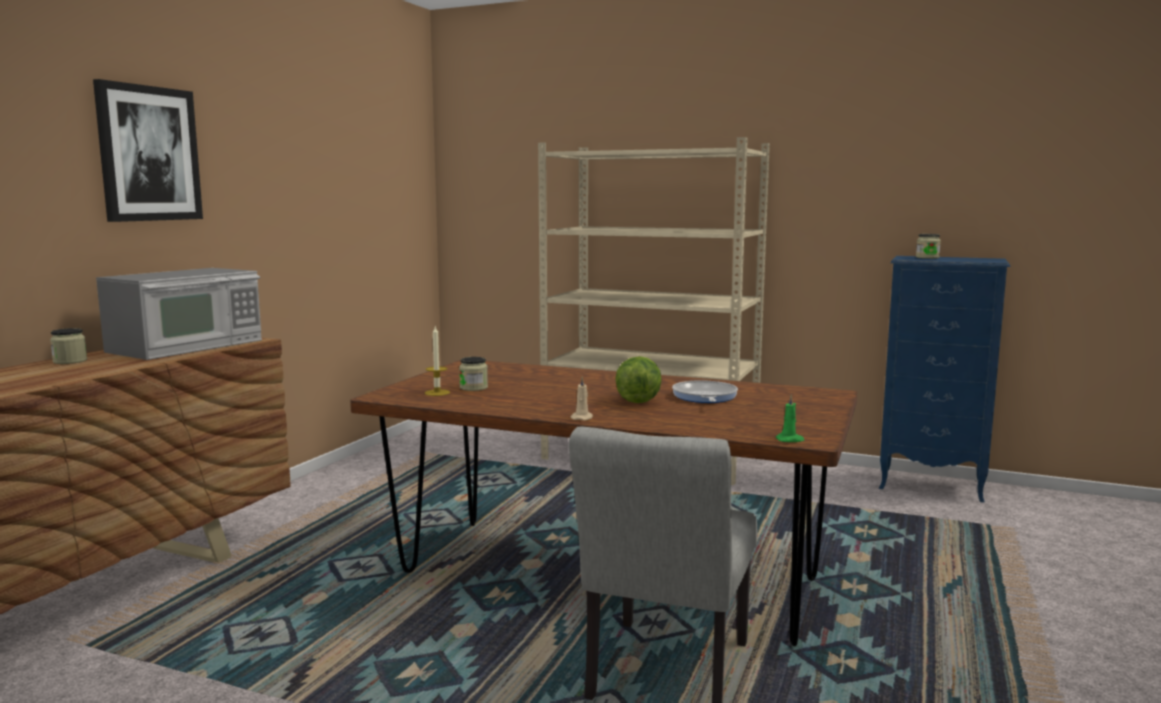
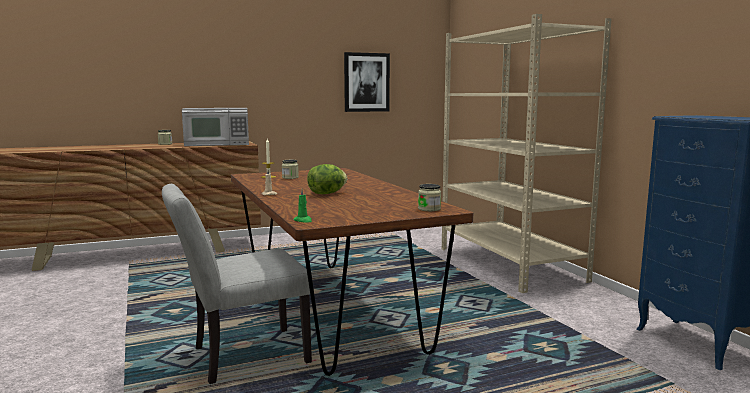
camera: 45 degrees right, 0 degrees up
(149, 154) = (227, 51): picture -> picture (366, 82)
(704, 397) = (365, 198): frying pan -> none
(927, 257) = (705, 116): jar -> jar (429, 209)

